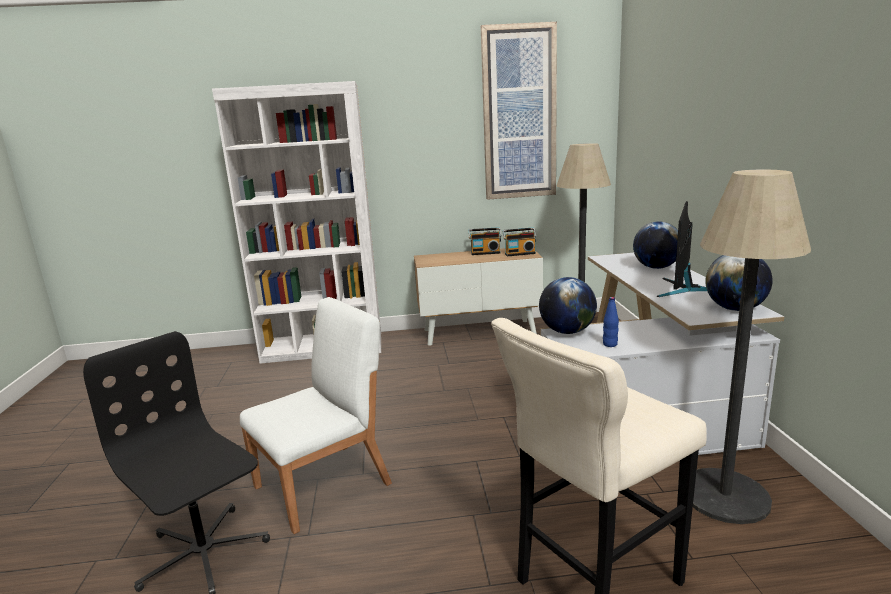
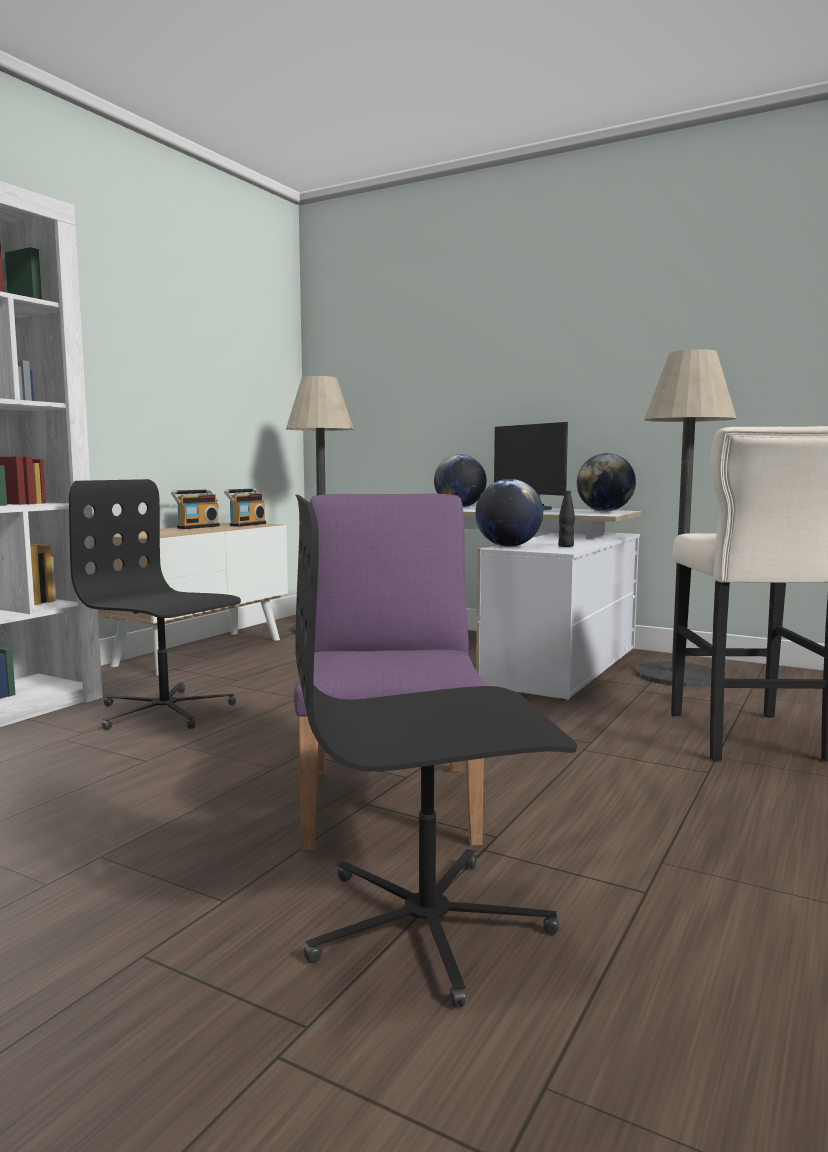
camera: 55 degrees left, 10 degrees down
(324, 484) = (391, 803): white chair -> purple chair
(380, 374) = (164, 711): none -> black office chair
(519, 114) = (214, 333): picture -> none
(610, 344) = (566, 546): blue bottle -> black bottle

